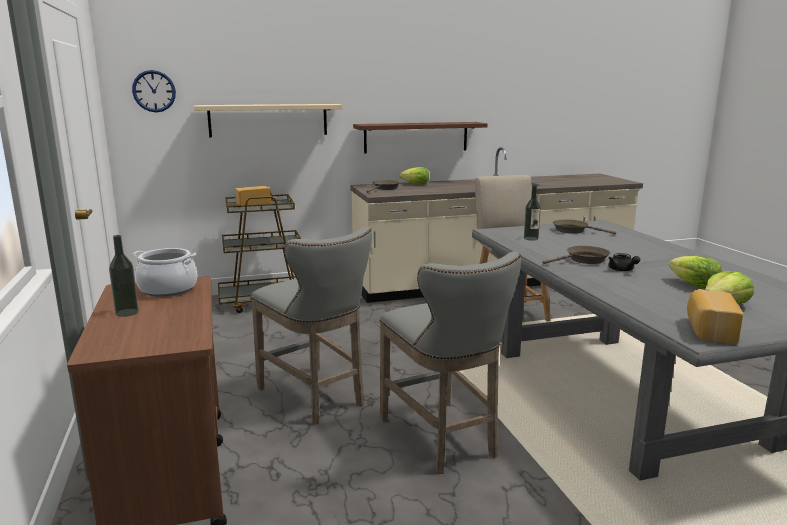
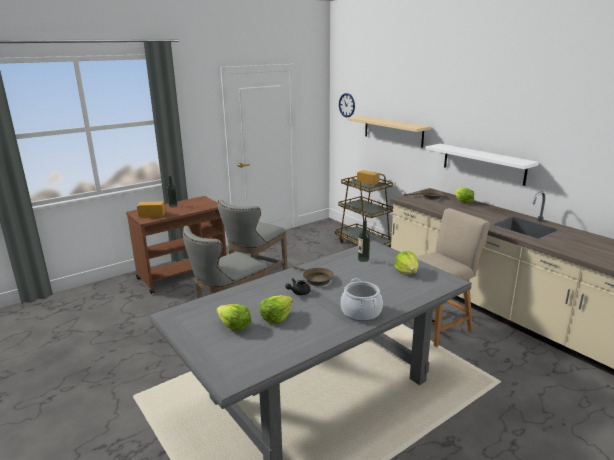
camera: 70 degrees right, 5 degrees up
(168, 289) = (202, 204): cooking pot -> cooking pot (361, 312)
(416, 137) = (483, 163): brown shelf -> white shelf
(573, 231) = (407, 271): brown frying pan -> lettuce
(709, 330) = (183, 318): bread -> bread (152, 214)

